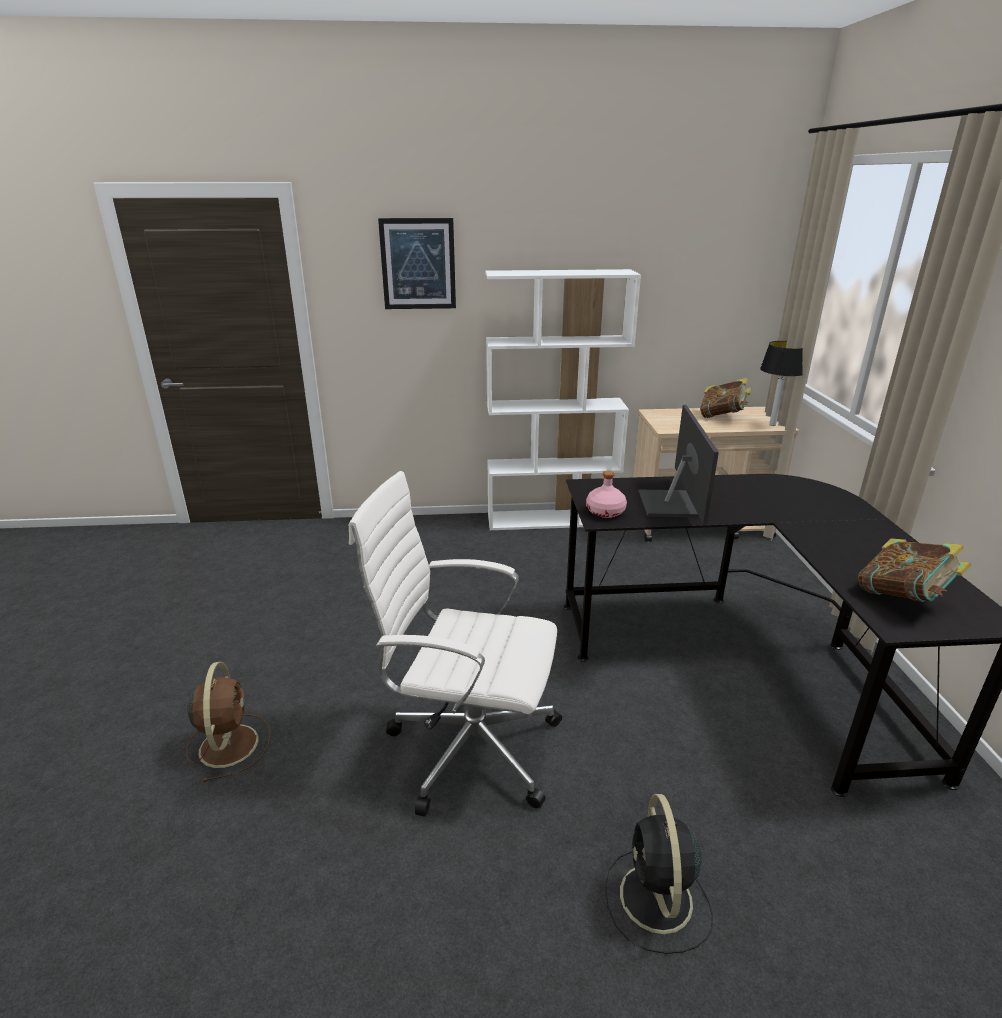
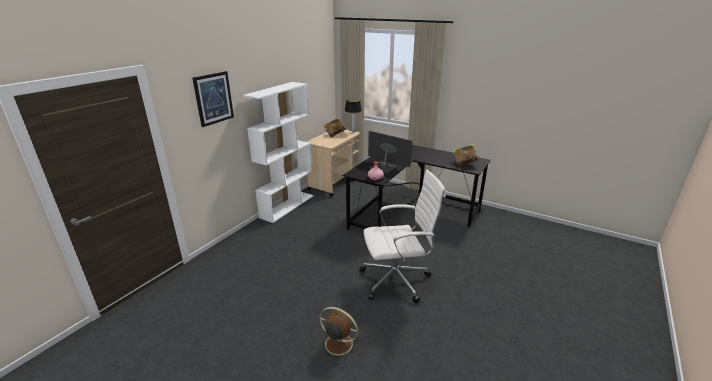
camera: 55 degrees left, 0 degrees up
(468, 746) = (397, 280): white office chair -> white office chair turned 150 degrees counterclockwise
(656, 901) = (481, 271): black fan -> none

